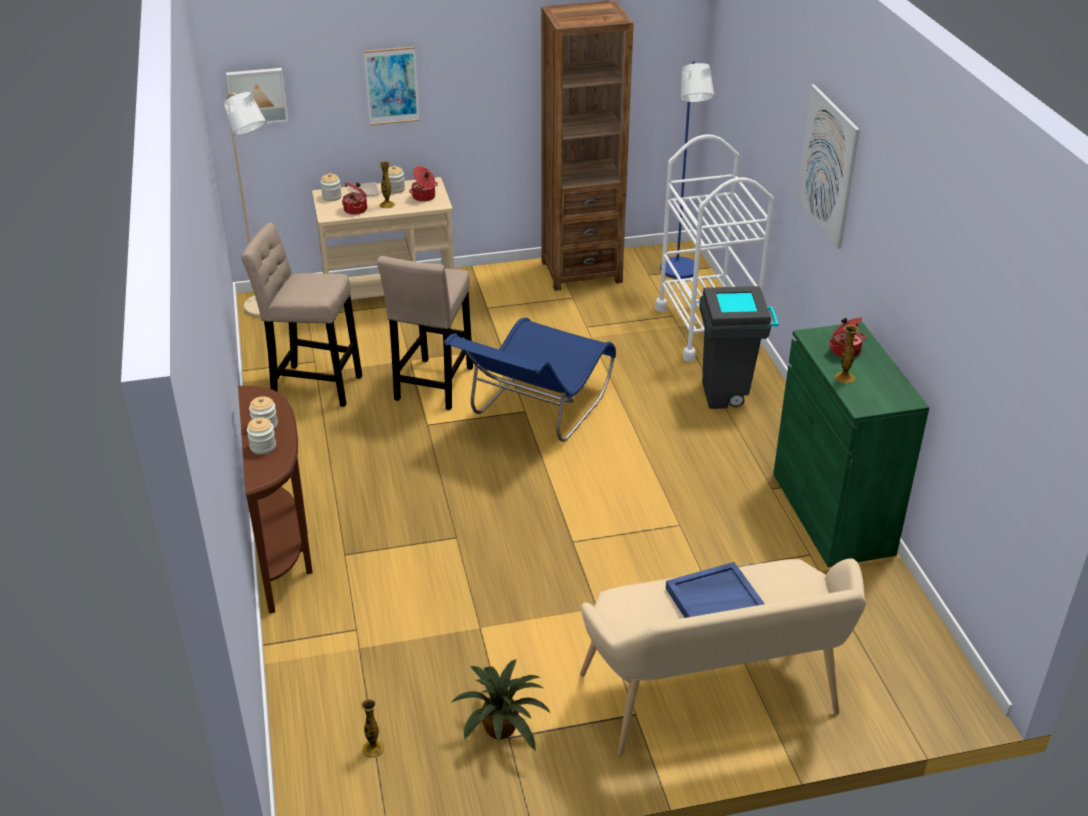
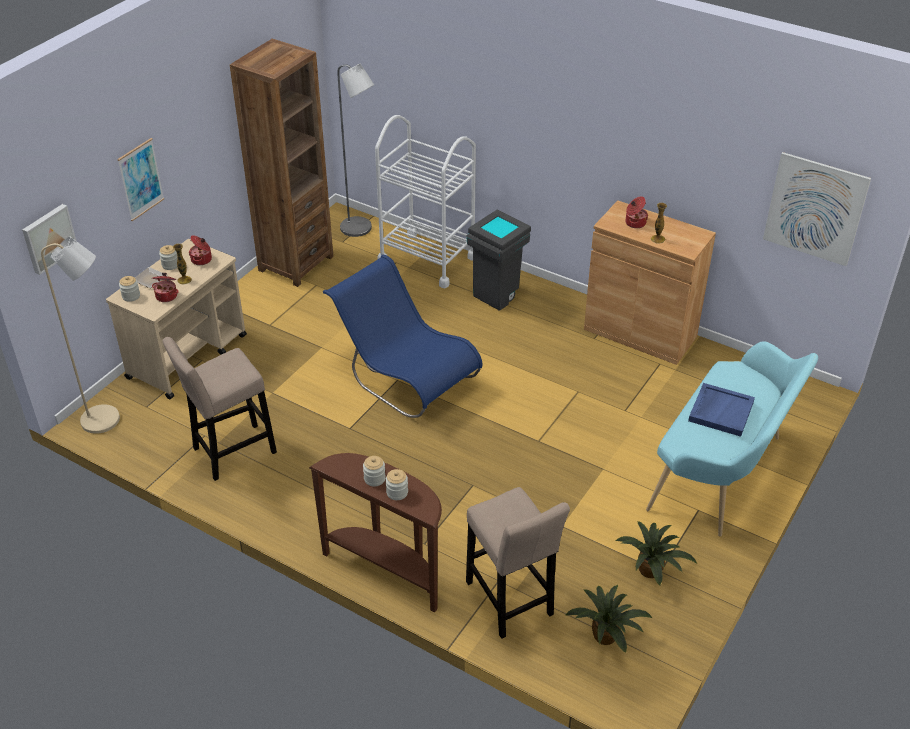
camera: 45 degrees left, 5 degrees up
(373, 749) = (606, 635): vase -> potted plant
(433, 386) = (315, 401): beige stool -> beige stool (510, 603)
(534, 413) = (405, 377): blue chair -> blue chair turned 150 degrees clockwise
(680, 273) = (360, 230): blue floor lamp -> grey floor lamp
(715, 702) = (723, 474): beige bench -> turquoise bench
(827, 166) = (541, 105): picture -> picture (815, 209)
(832, 513) = (640, 333): green cabinet -> brown cabinet

